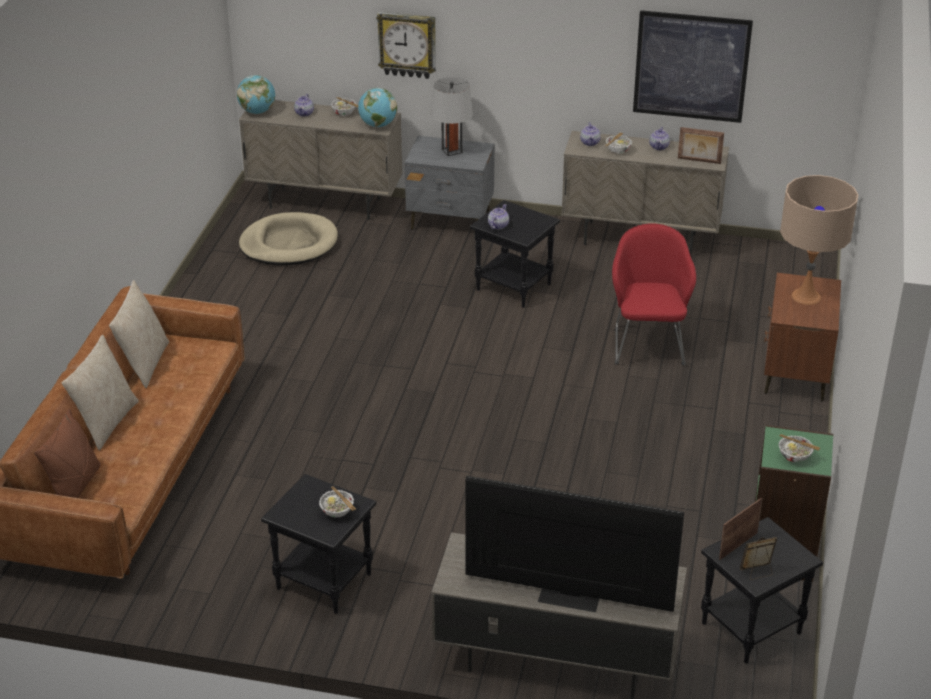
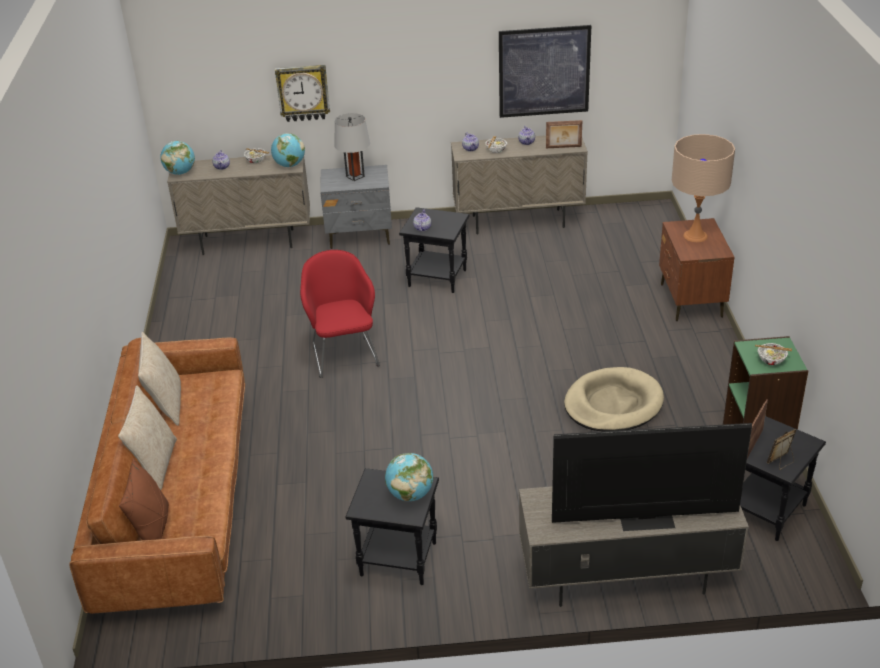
camera: 15 degrees left, 0 degrees up
(289, 244) = (232, 280): beige dog bed -> beige dog bed (613, 404)
(337, 512) = (410, 494): bowl -> globe
(647, 343) = (566, 301): red armchair -> red armchair (344, 354)

